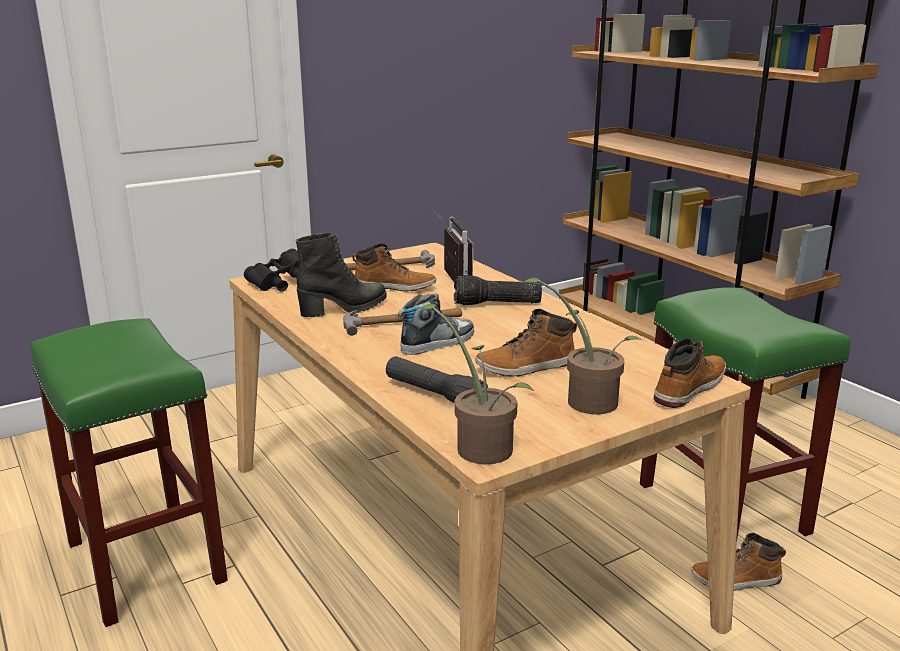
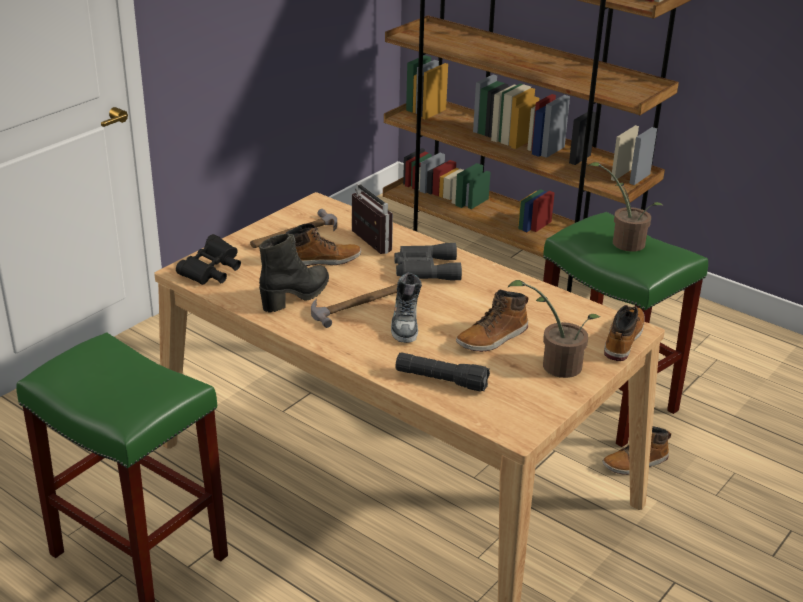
camera: 20 degrees left, 10 degrees up
(437, 342) = (405, 323): shoe -> shoe turned 150 degrees clockwise
(479, 446) = (505, 423): potted plant -> potted plant (623, 242)
(496, 304) = (425, 269): flashlight -> grey binoculars

